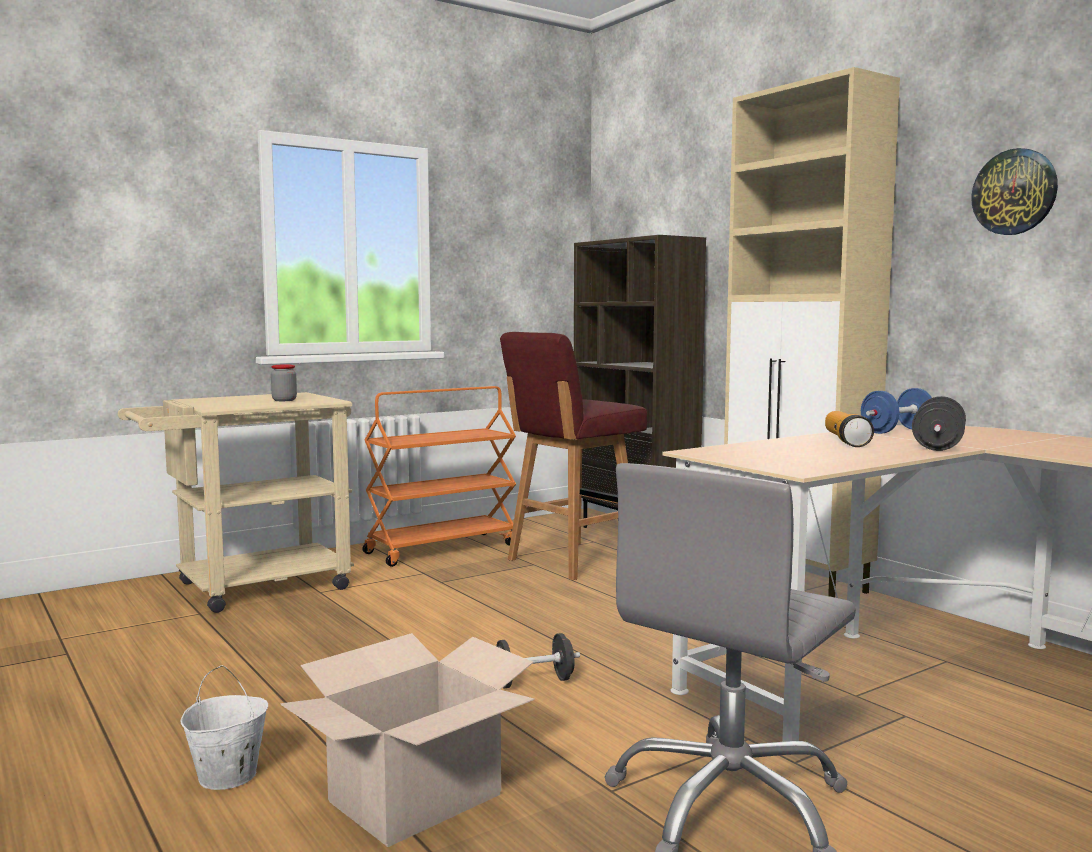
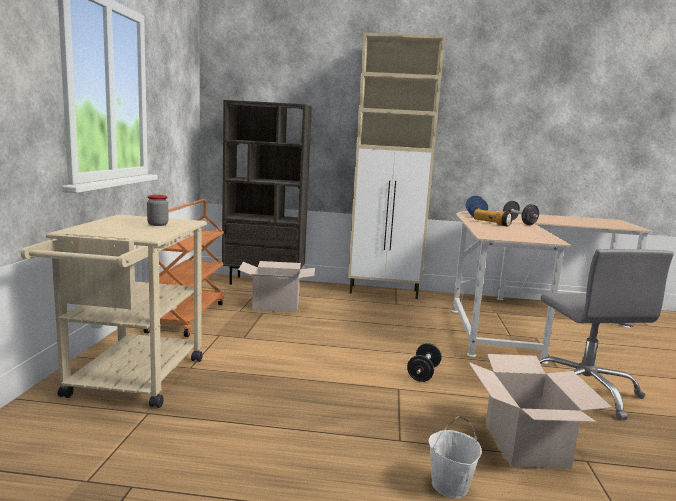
camera: 50 degrees left, 5 degrees up
(571, 561) = (276, 306): red stool -> cardboard box
(1014, 192) = (494, 108): wall clock -> none

